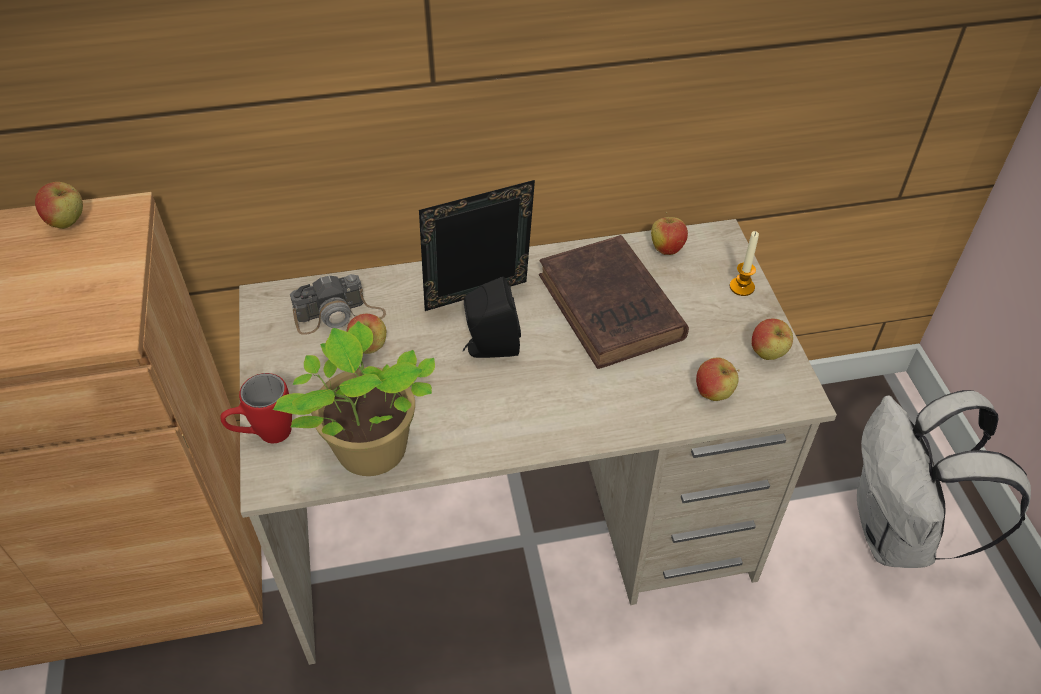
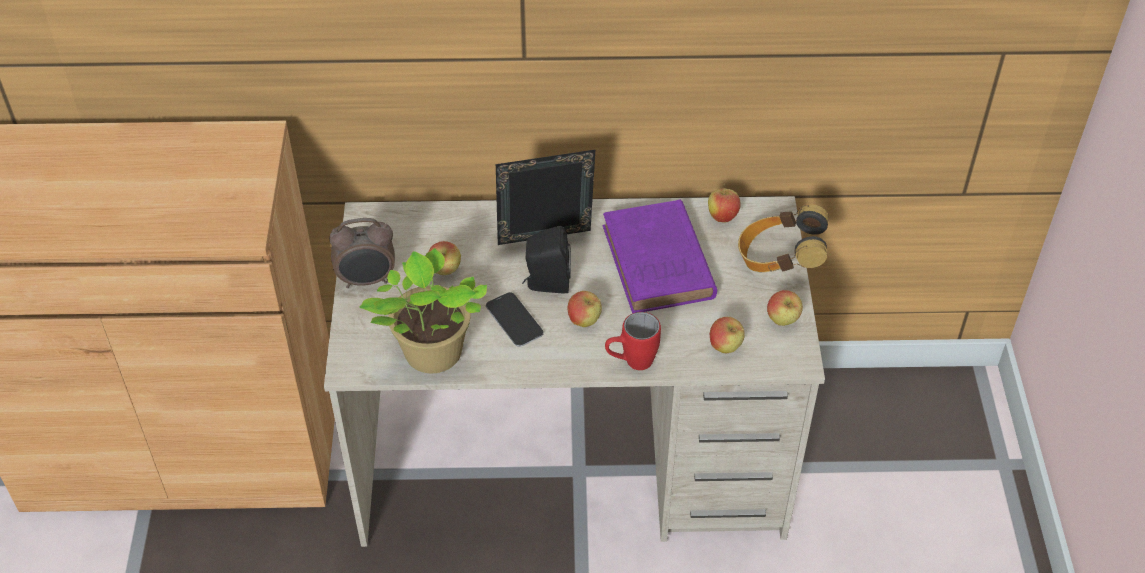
camera: 10 degrees right, 0 degrees up
(68, 223) = (219, 140): apple -> apple (584, 321)
(264, 435) = (350, 330): red mug -> red mug (631, 362)
(277, 372) = (367, 280): none -> alarm clock
(339, 315) = (425, 239): camera -> none
(462, 396) = (514, 320): none -> phone
(612, 310) = (659, 265): brown book -> purple book
(742, 287) = (779, 259): candle -> headphones
(897, 534) = (936, 518): white backpack -> none

